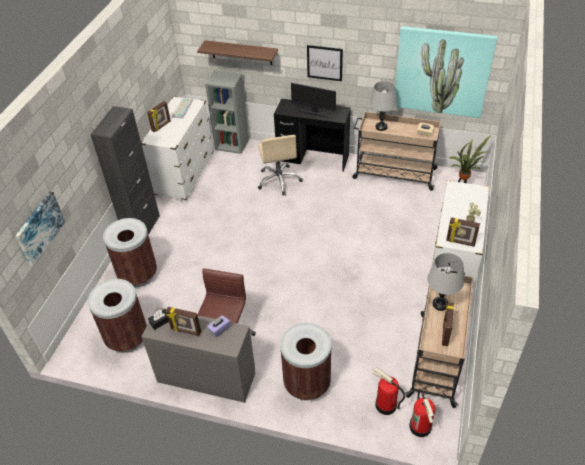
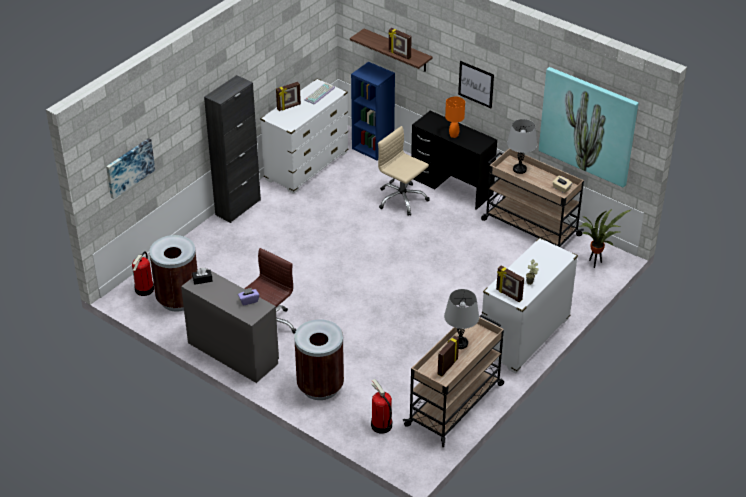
camera: 20 degrees right, 5 degrees down
(138, 275) = (213, 248): brown trash can -> none
(185, 331) = (220, 293): picture frame -> picture frame (399, 54)
(232, 144) = (373, 148): grey bookcase -> blue bookcase
(279, 180) = (401, 199): beige office chair -> beige office chair turned 120 degrees clockwise
(314, 113) = (454, 135): monitor -> orange table lamp
(420, 427) = (402, 451): fire extinguisher -> fire extinguisher (144, 289)

